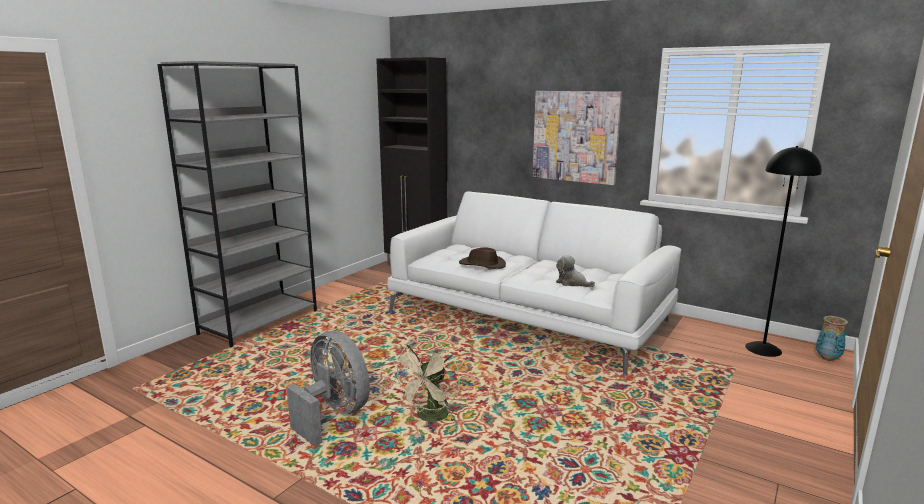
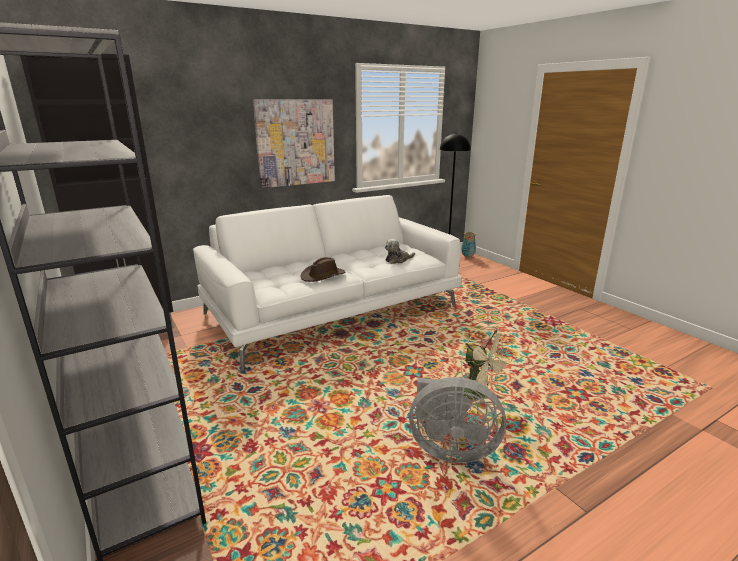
camera: 65 degrees left, 5 degrees up
(333, 415) = (449, 449): grey fan -> grey fan turned 150 degrees counterclockwise

